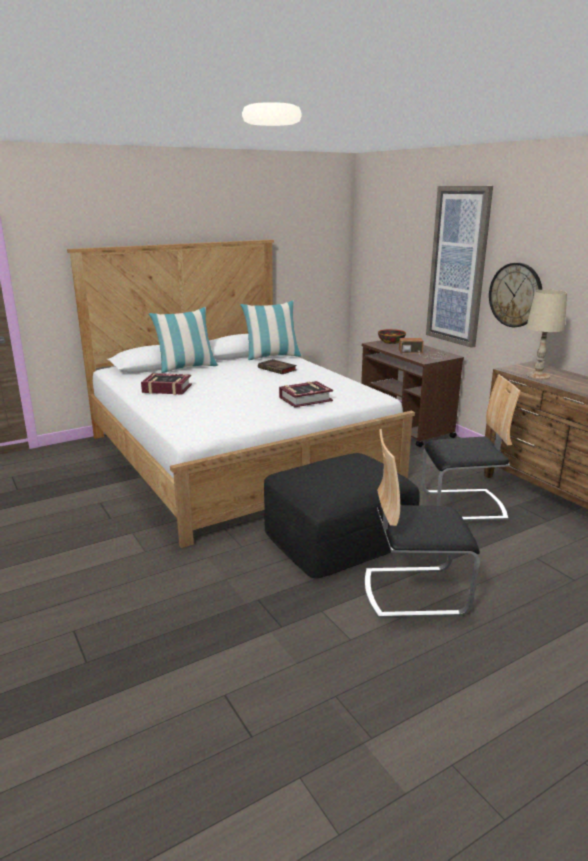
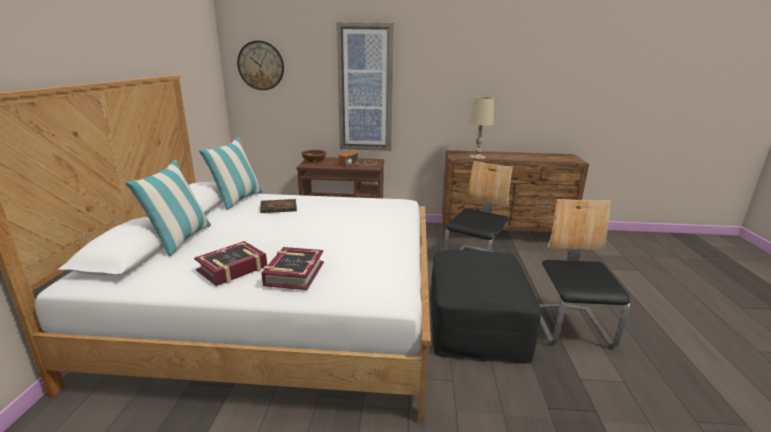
camera: 55 degrees left, 0 degrees up
(305, 399) = (374, 223): book -> book (294, 274)
(414, 591) = (571, 326): chair -> chair turned 150 degrees clockwise
(515, 295) = (424, 105): wall clock -> wall clock (261, 65)

